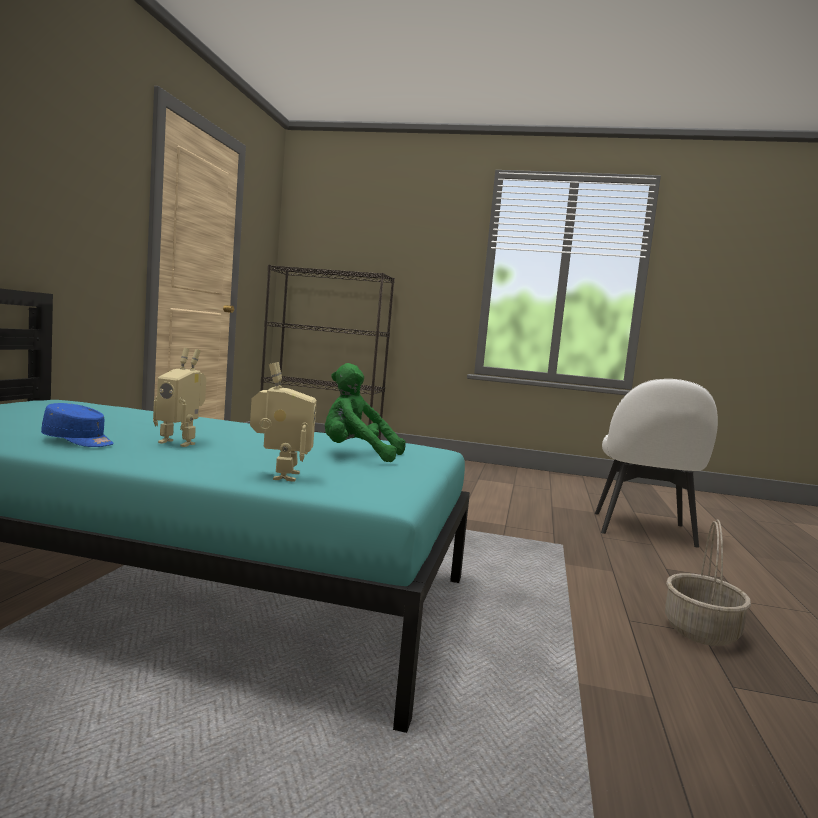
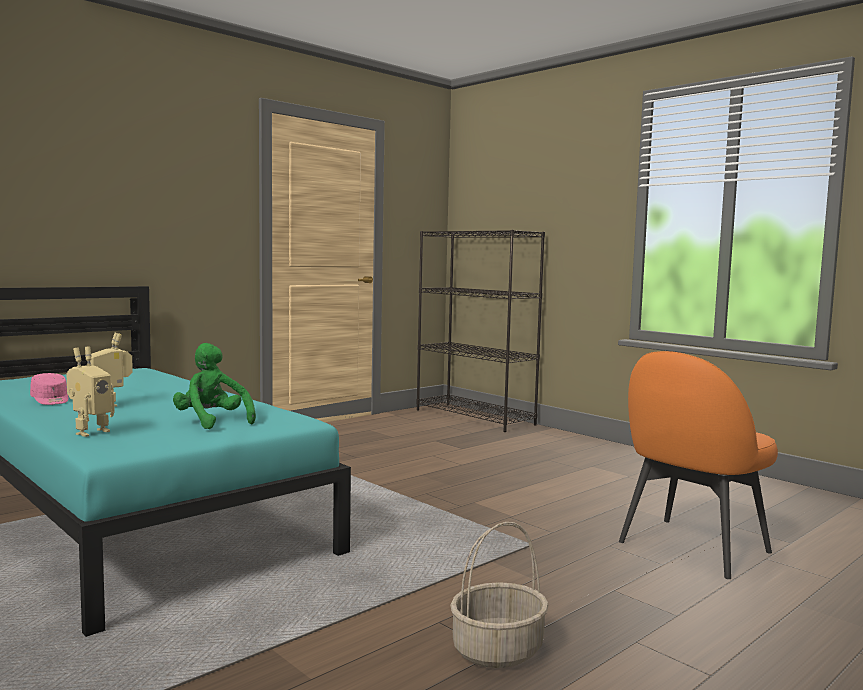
camera: 35 degrees right, 0 degrees up
(79, 441) = (50, 400): blue cap -> pink cap
(643, 530) = (691, 548): white chair -> orange chair

